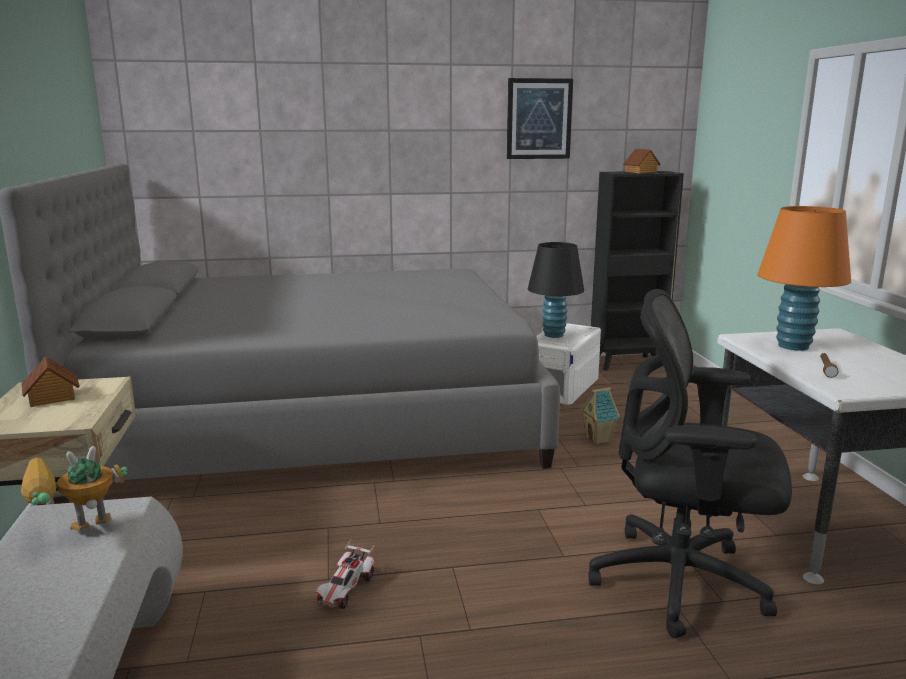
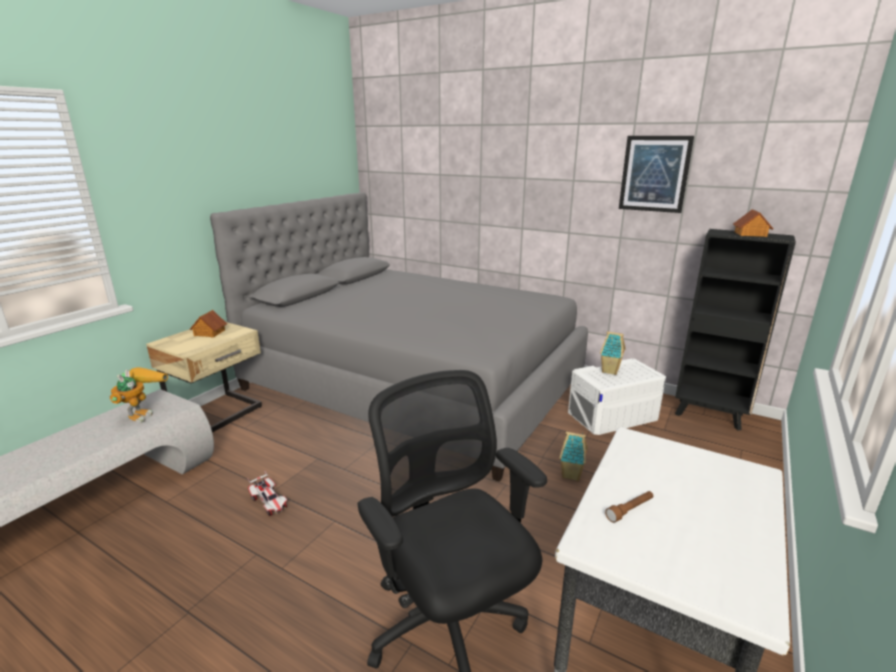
camera: 40 degrees right, 5 degrees up
(76, 536) = (143, 413): toy robot -> toy robot turned 90 degrees clockwise
(346, 590) = (269, 503): toy car -> toy car turned 105 degrees counterclockwise
(554, 335) = (610, 371): black table lamp -> toy house
(793, 346) = (663, 469): orange table lamp -> none

